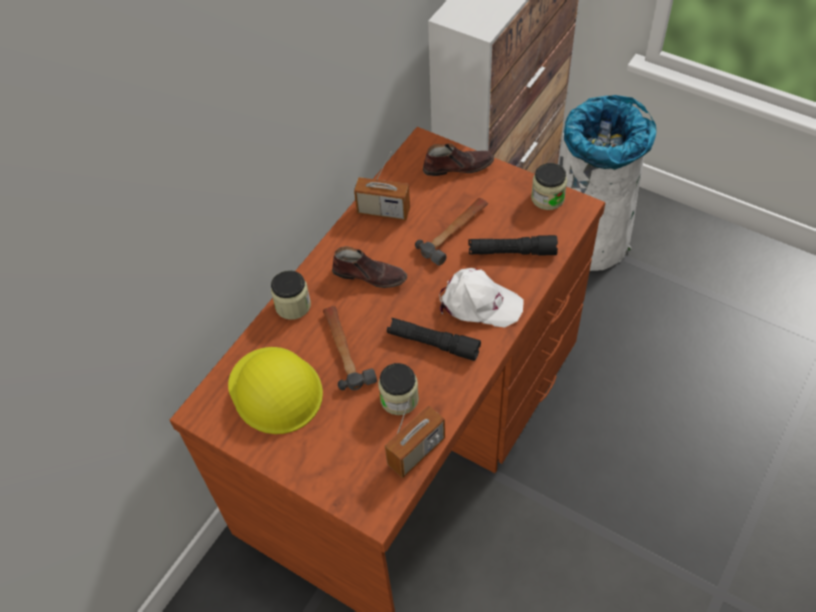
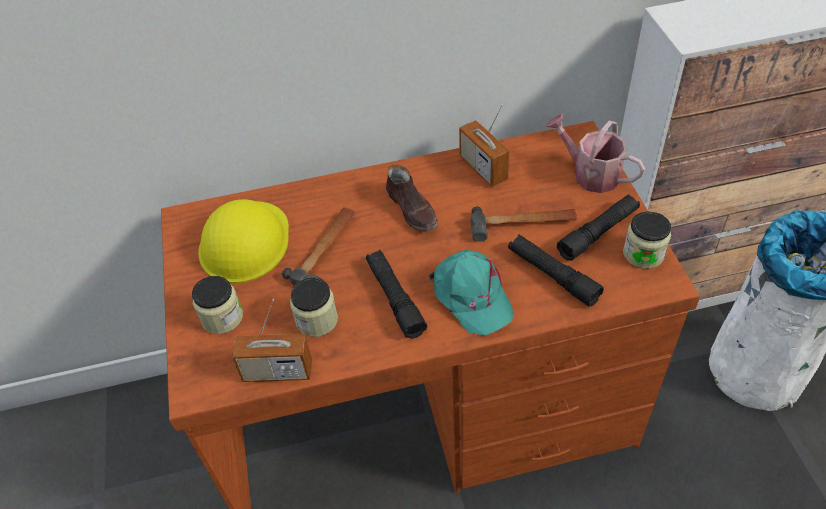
camera: 45 degrees right, 5 degrees down
(293, 305) = (331, 191): jar -> jar (222, 317)
(458, 166) = (590, 173): brown shoe -> watering can
(479, 303) = (471, 296): white cap -> turquoise cap
(507, 204) = (598, 233): none -> black flashlight

